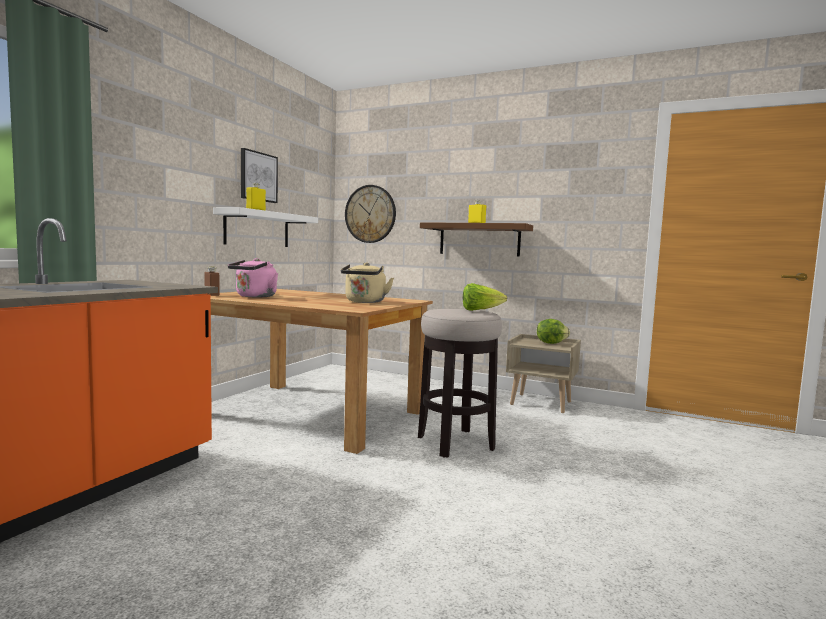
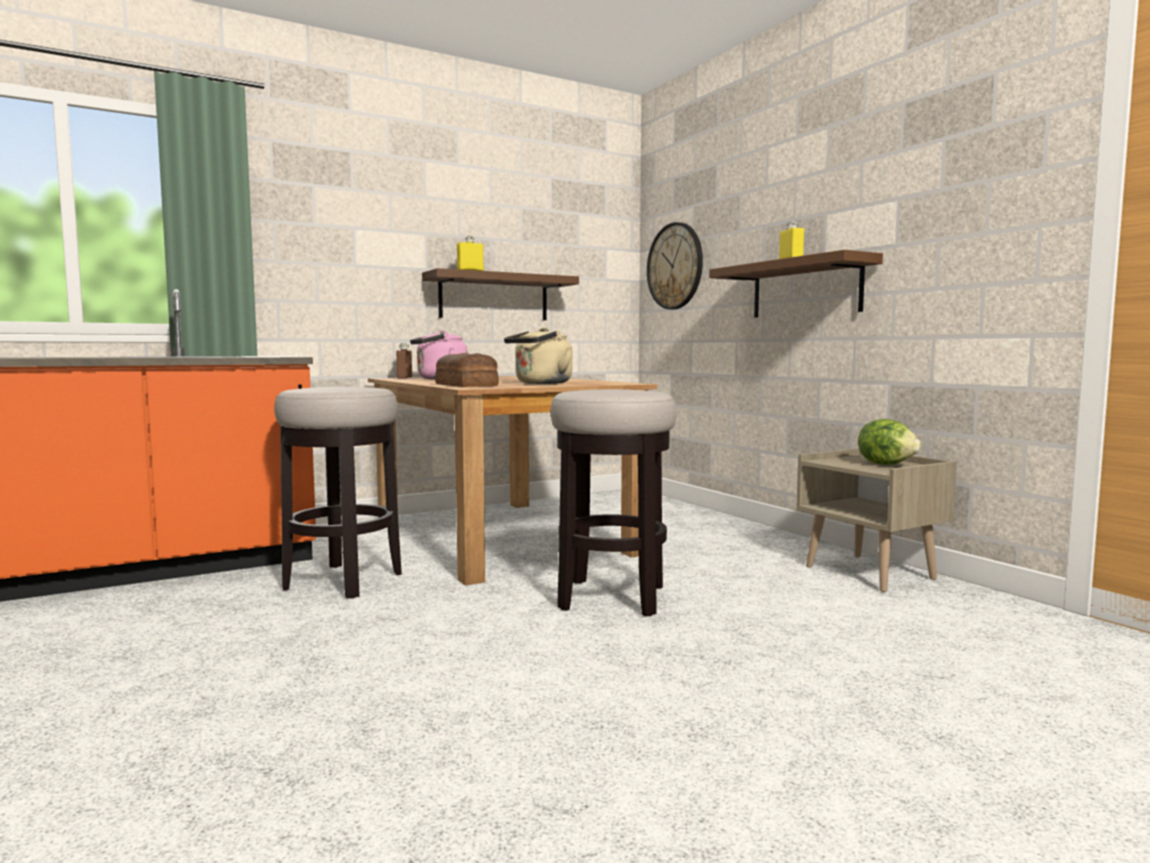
camera: 35 degrees right, 0 degrees up
(257, 229) = (494, 297): white shelf -> brown shelf
(258, 176) = (494, 229): picture -> none
(262, 470) = (343, 581): none -> stool
(334, 306) = (466, 385): none -> bread
(480, 310) = (636, 390): lettuce -> none

